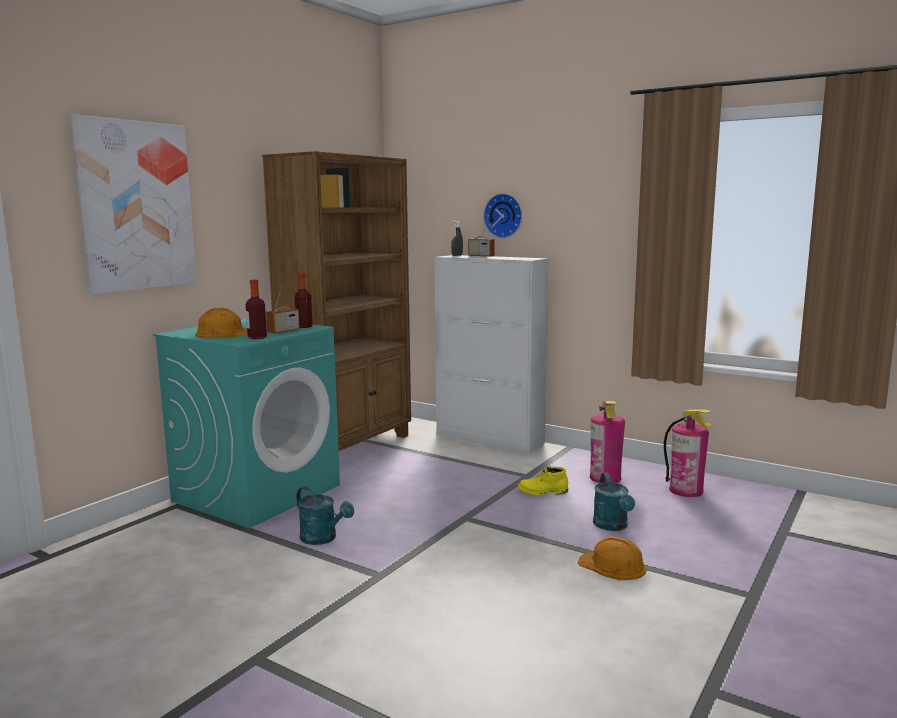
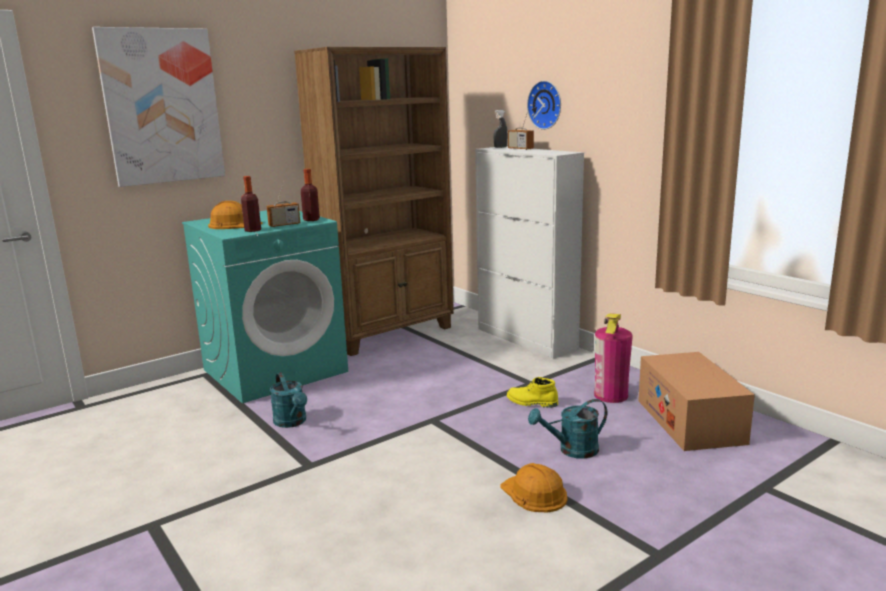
camera: 20 degrees right, 5 degrees up
(612, 526) = (572, 450): turquoise watering can -> turquoise watering can turned 60 degrees clockwise
(686, 490) = (690, 421): fire extinguisher -> cardboard box

